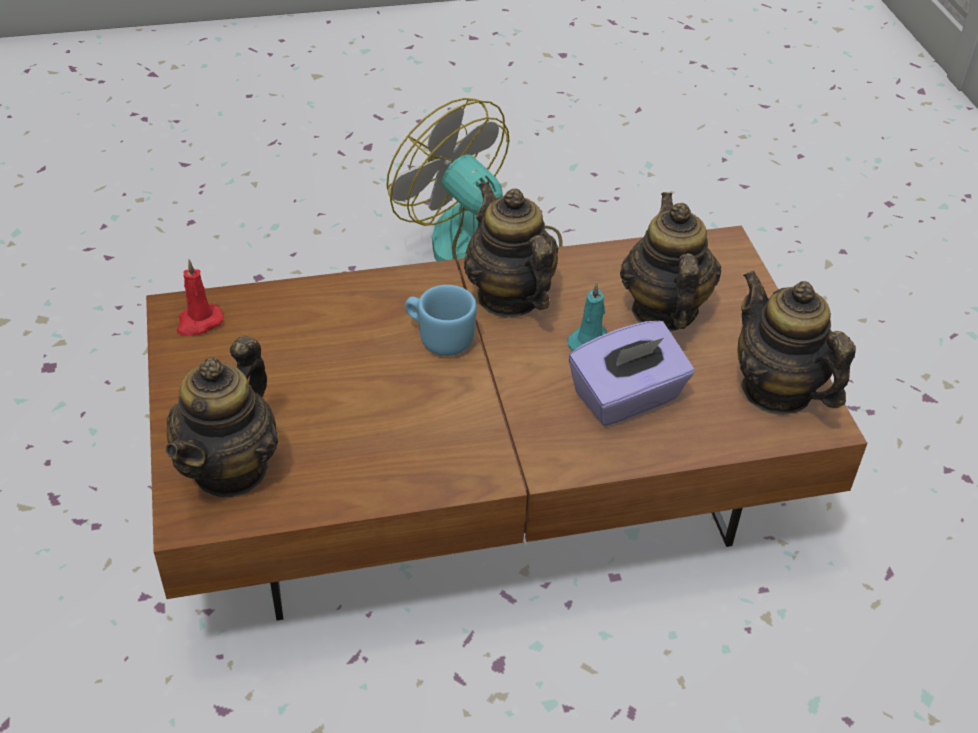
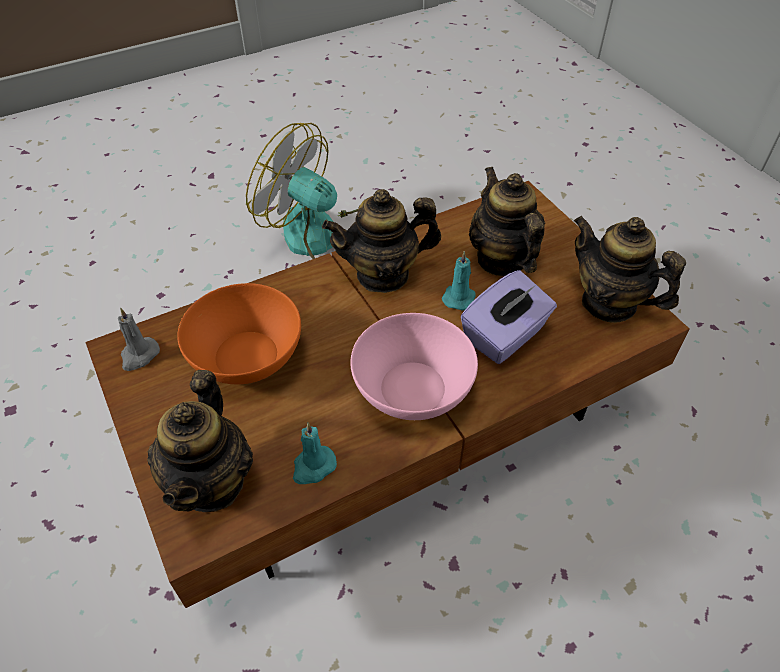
camera: 15 degrees left, 5 degrees up
(198, 322) = (139, 355): red candle -> grey candle
(315, 351) = (247, 357): none -> orange bowl
(345, 481) = (313, 467): none -> turquoise candle
(439, 338) = (342, 321): blue mug -> none
(491, 428) = (413, 388): none -> pink bowl
(509, 297) = (383, 274): teapot -> teapot turned 60 degrees counterclockwise

